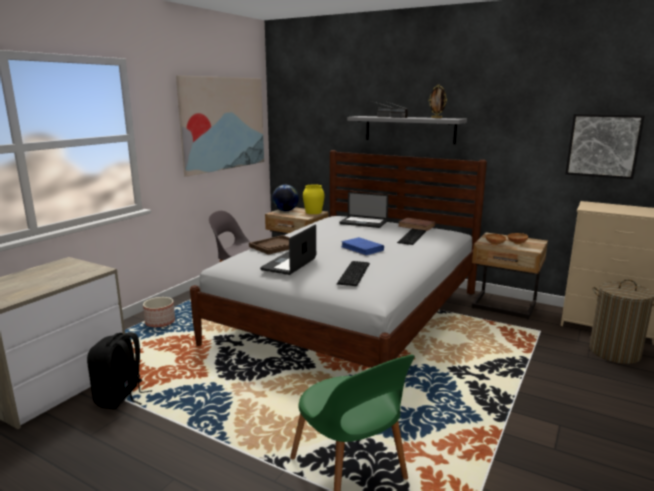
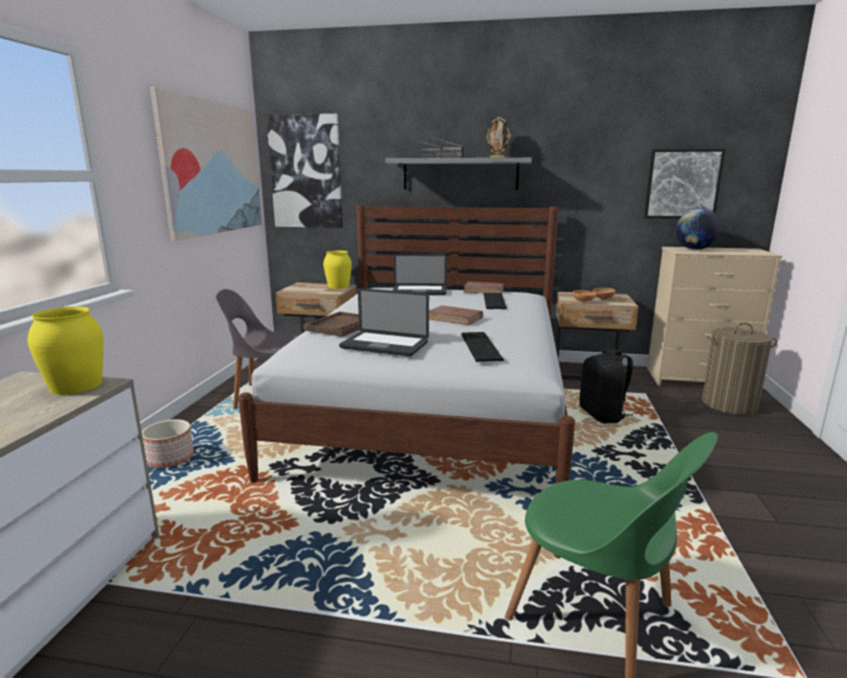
camera: 20 degrees left, 0 degrees up
(86, 269) = (75, 385): none -> yellow vase
(120, 397) = (173, 591): black backpack -> black backpack (603, 415)
(285, 211) = (300, 287): globe -> globe (694, 249)
(289, 264) = (384, 345): laptop -> laptop turned 75 degrees counterclockwise
(298, 123) = (306, 172): none -> picture
(362, 248) = (455, 318): blue book -> brown book

